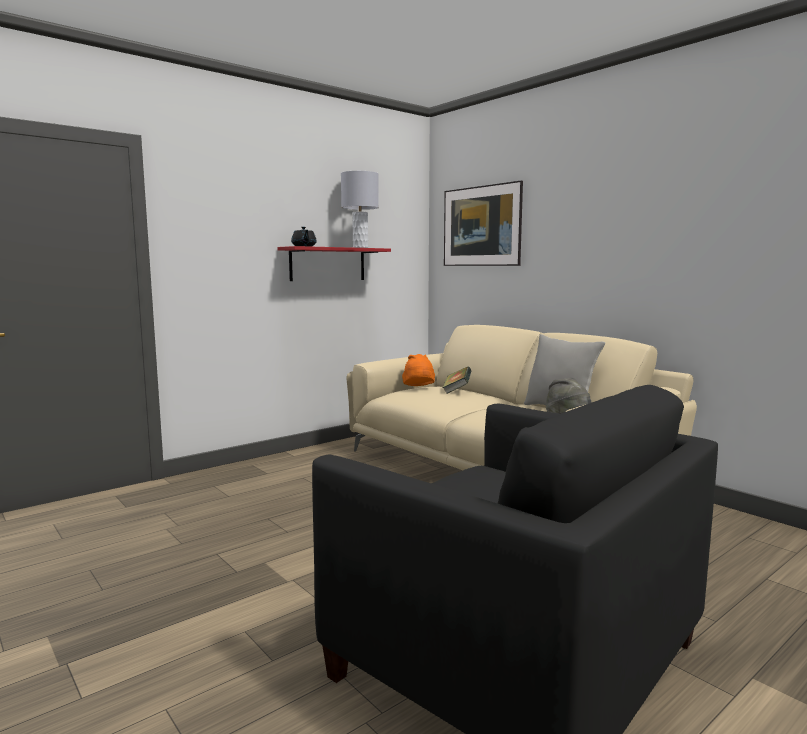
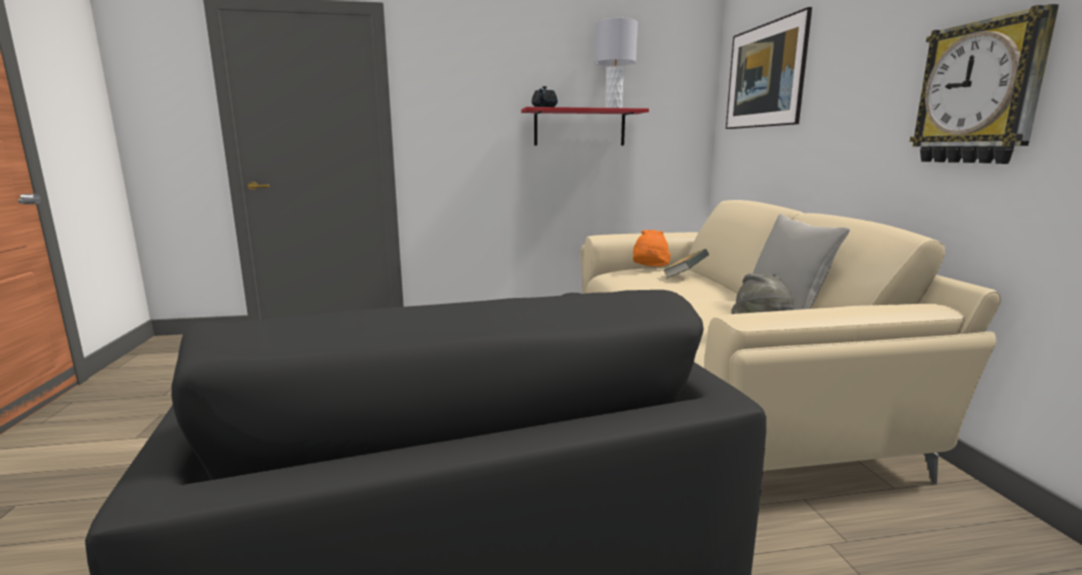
camera: 30 degrees right, 5 degrees up
(660, 254) = (979, 93): none -> wall clock

